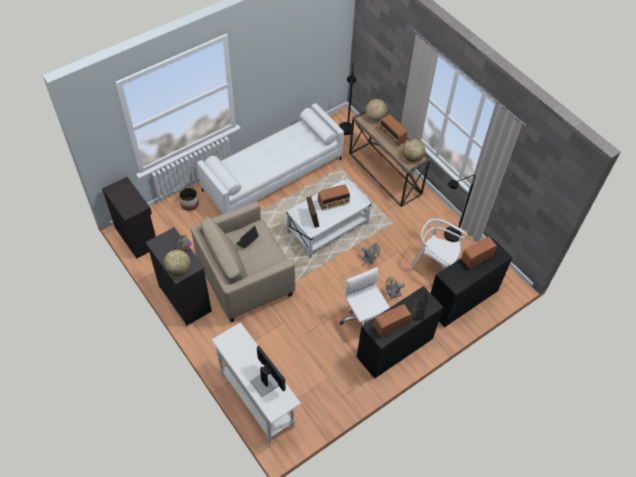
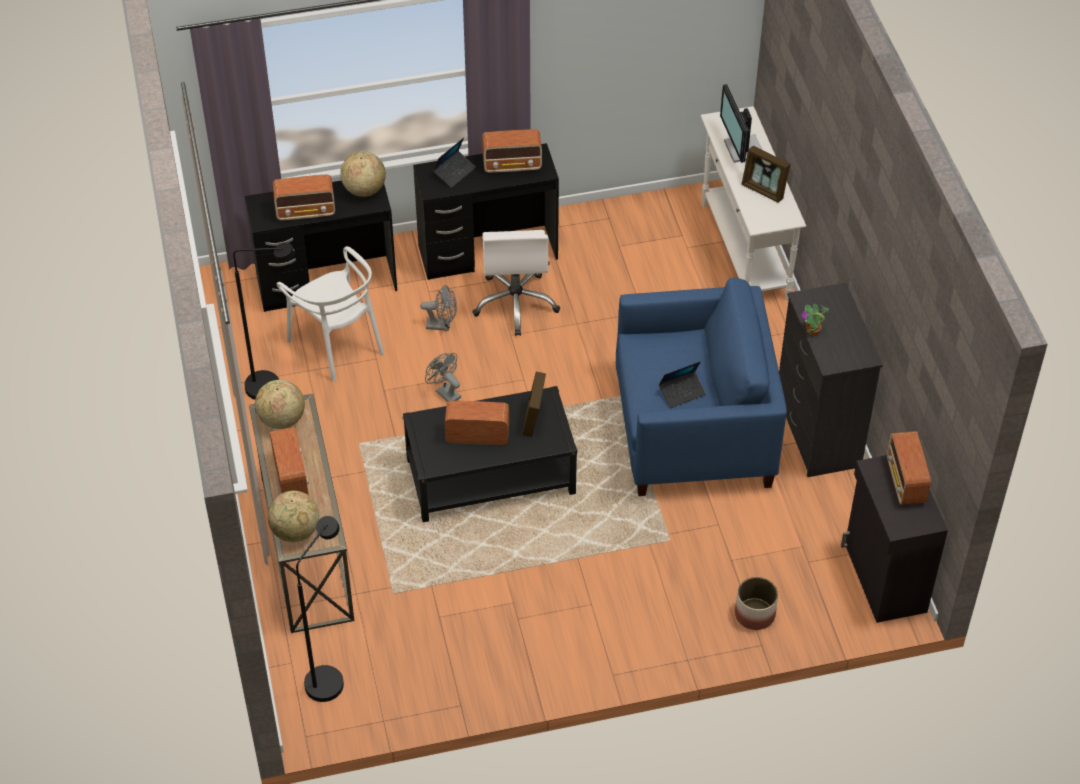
camera: 155 degrees left, 5 degrees down
(125, 204) = (905, 482): none -> radio
(178, 270) = (834, 301): globe -> globe (364, 189)
(242, 355) = (764, 190): none -> picture frame
(245, 278) = (693, 431): beige armchair -> blue armchair
(273, 174) = (548, 625): white sofa -> none
(328, 227) = (490, 476): white coffee table -> black coffee table

